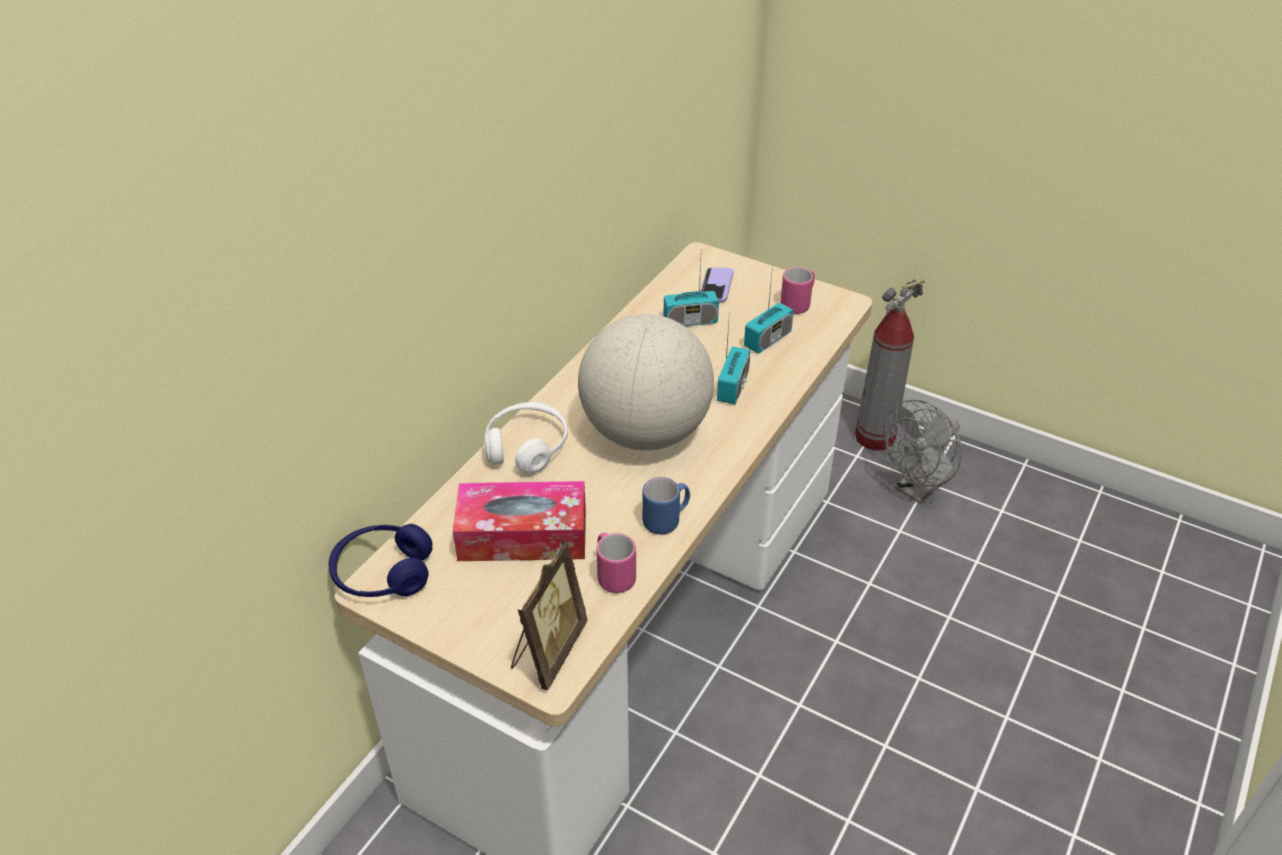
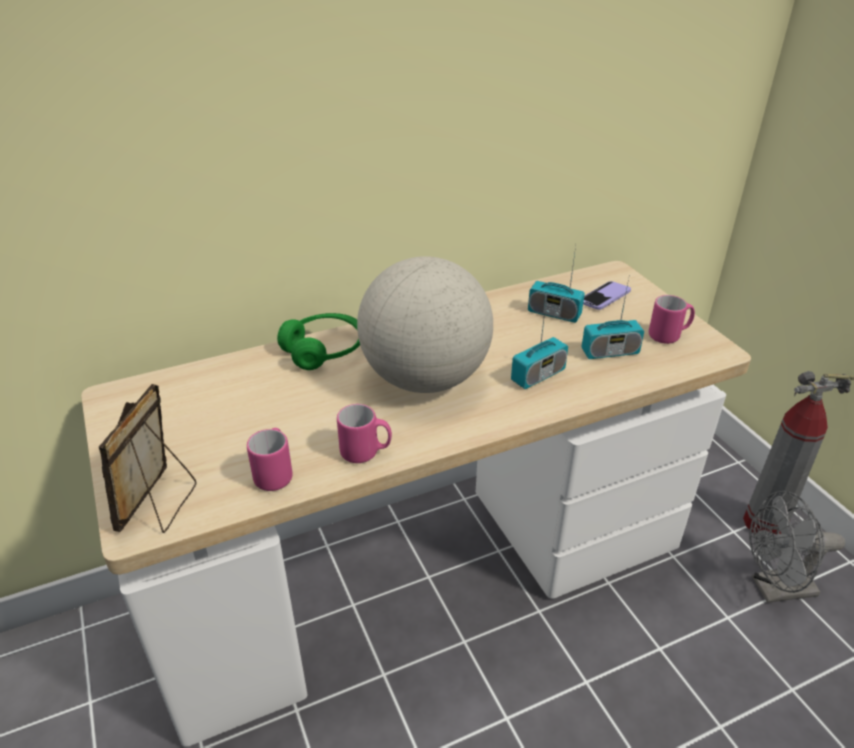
camera: 35 degrees right, 5 degrees down
(383, 573) = (129, 389): blue headphones -> none
(523, 535) = (247, 410): tissue box -> none
(527, 447) = (324, 350): white headphones -> green headphones
(547, 651) = (160, 505): picture frame -> picture frame turned 135 degrees clockwise
(666, 520) = (366, 452): blue mug -> pink mug

